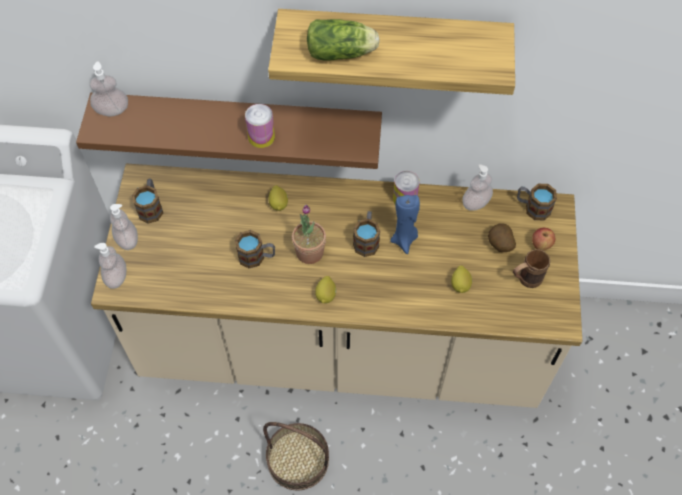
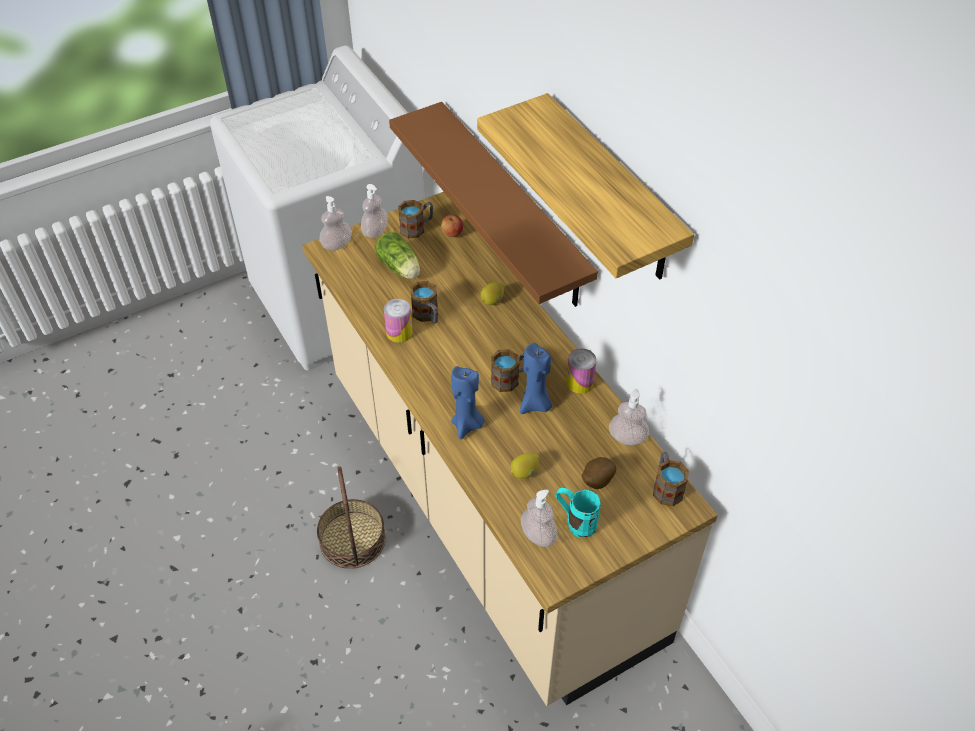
camera: 55 degrees right, 10 degrees down
(112, 110) = (436, 120): soap dispenser -> soap dispenser (538, 535)
(261, 137) = (493, 212): can -> can (399, 332)
(309, 252) = (462, 347): potted plant -> none
(326, 295) = (429, 380): lemon -> none
(343, 53) = (538, 148): lettuce -> lettuce (400, 268)
(389, 295) = (467, 425): none -> blue candle
(525, 280) = (575, 522): brown mug -> turquoise mug
(541, 244) = (629, 515): apple -> apple (452, 234)

